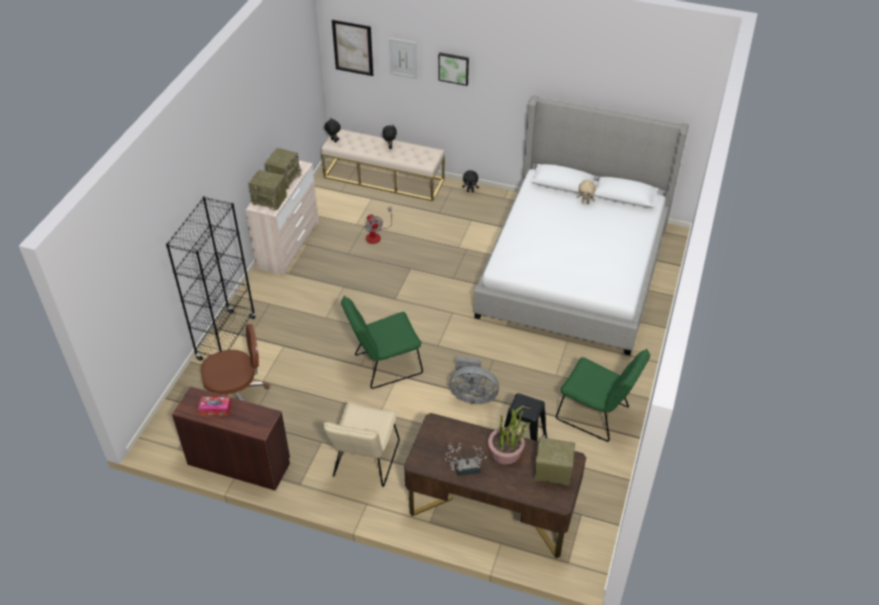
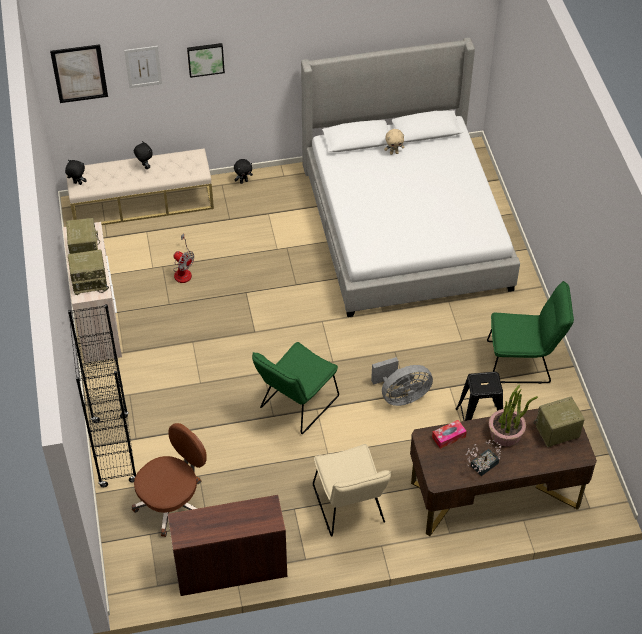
camera: 30 degrees left, 5 degrees up
(215, 409) = (212, 523): tissue box -> tissue box (448, 437)

